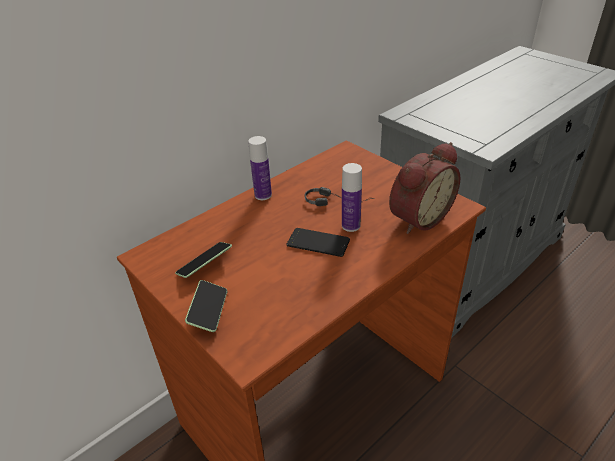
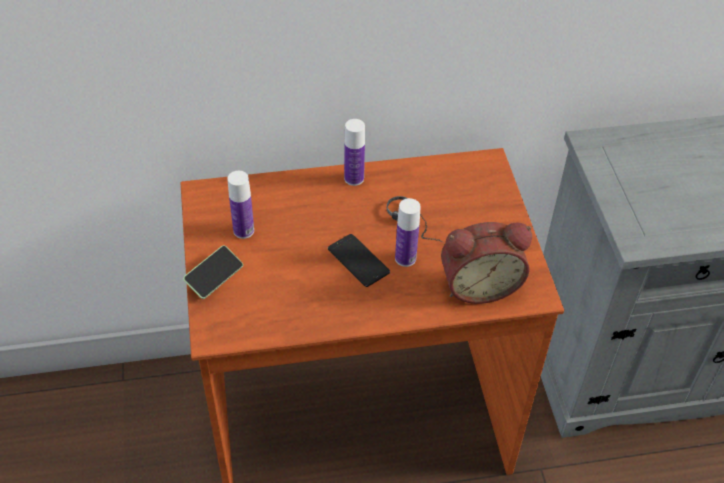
camera: 30 degrees right, 10 degrees up
(205, 265) = (243, 231): phone -> bottle

